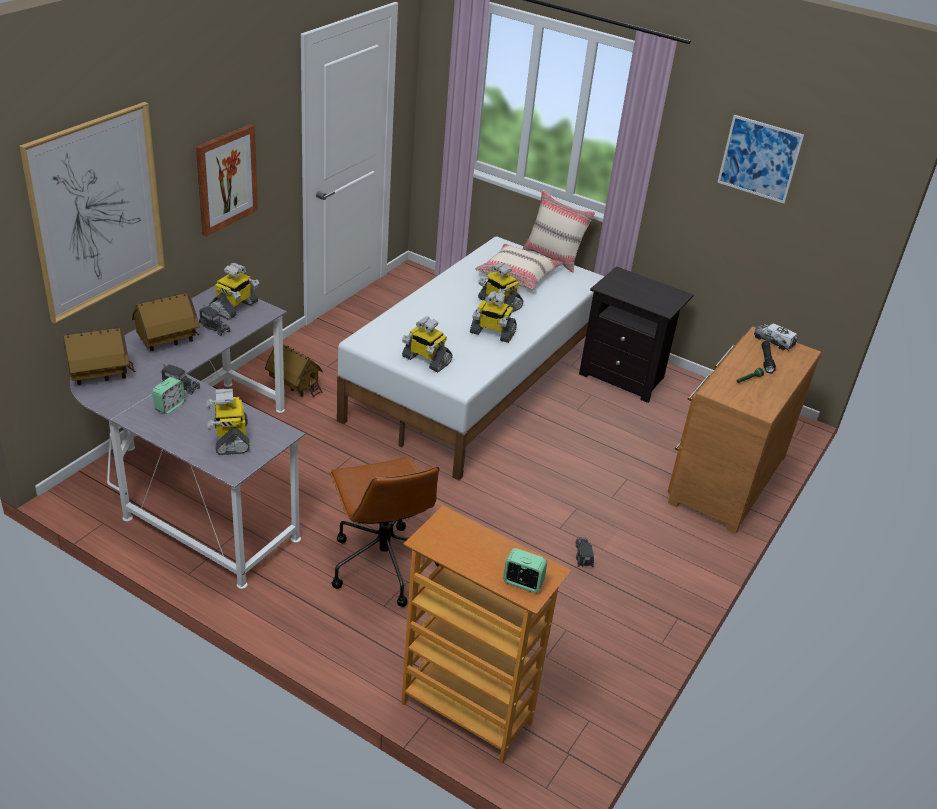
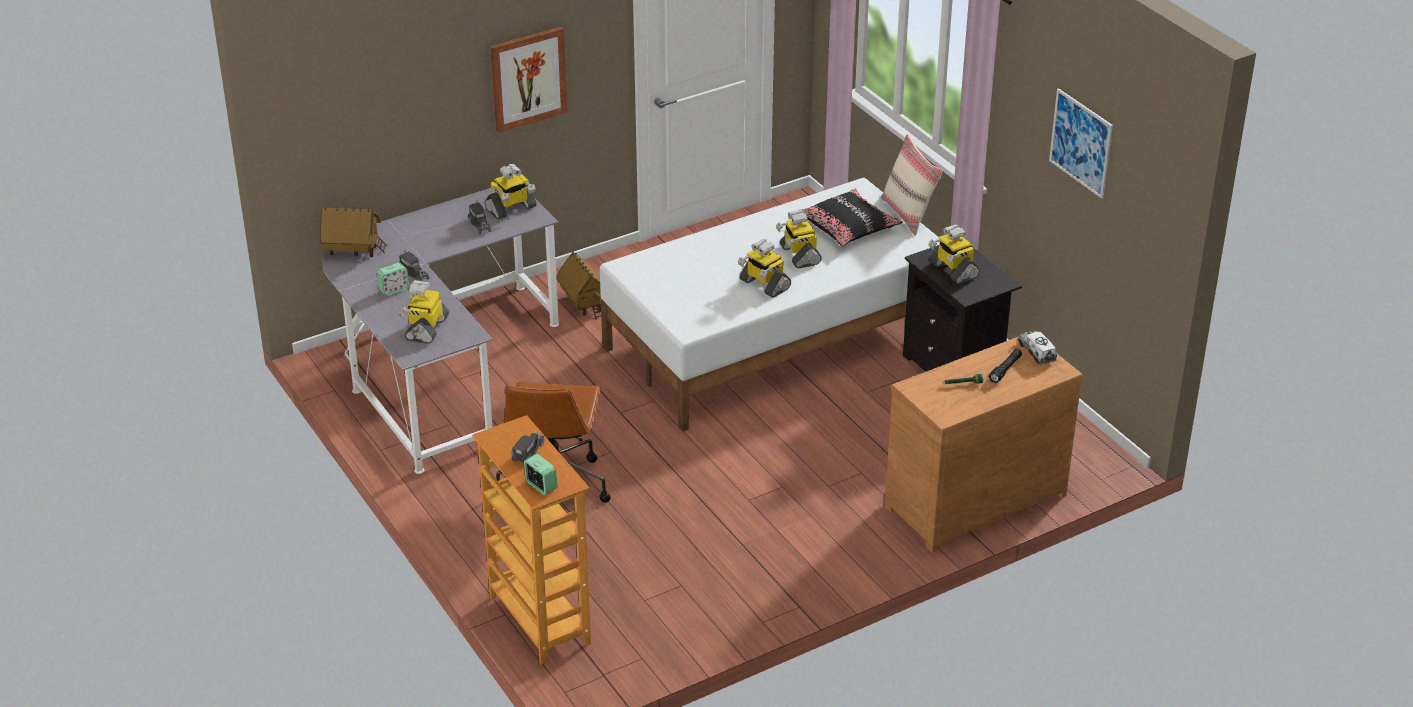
camera: 30 degrees right, 0 degrees up
(97, 212) = (375, 99): picture -> none
(168, 342) = (429, 231): toy house -> none
(425, 360) = (672, 298): toy robot -> toy robot (953, 270)
(518, 275) = (848, 227): beige pillow -> black pillow
(583, 557) = (750, 531): toy truck -> toy truck (527, 454)

